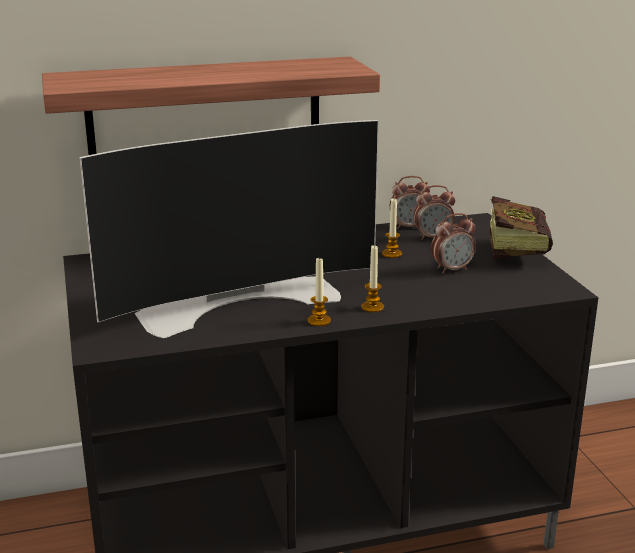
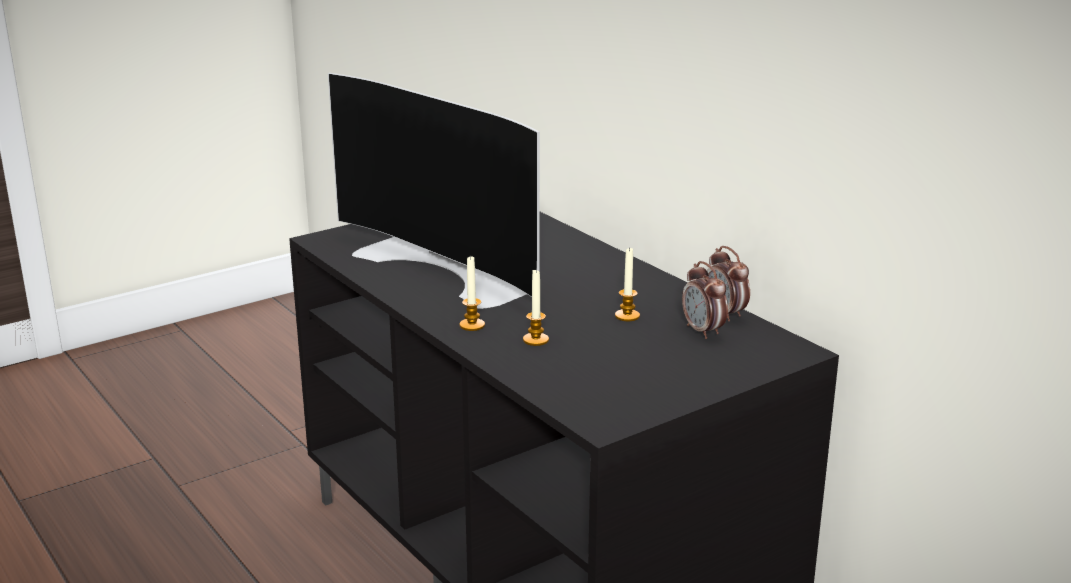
camera: 70 degrees right, 0 degrees up
(205, 111) = (599, 92): shelf -> none
(319, 321) = (423, 307): candle -> candle (535, 340)
(452, 269) = (609, 352): alarm clock -> none
(515, 249) = (713, 383): book -> none

